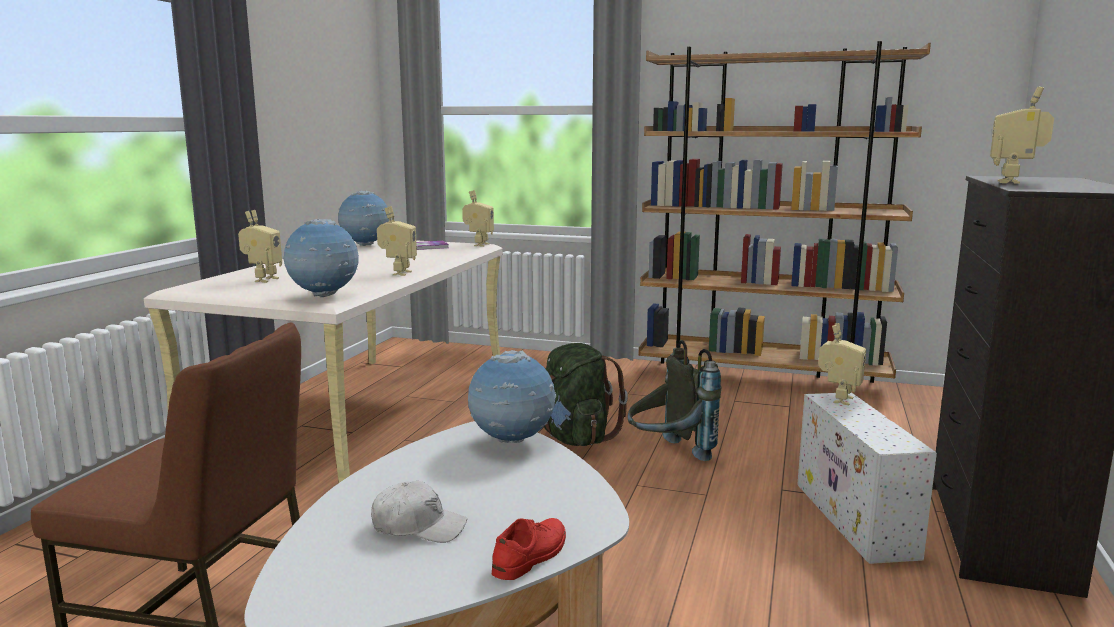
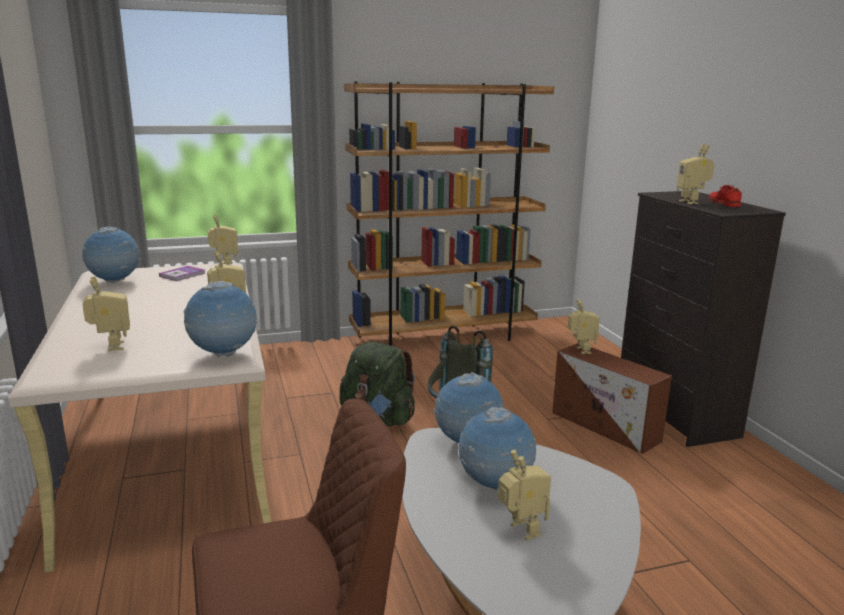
camera: 35 degrees left, 5 degrees up
(418, 526) = (521, 531): white cap -> toy robot
(469, 483) = (495, 486): none -> globe
(531, 555) = (612, 523): red shoe -> red shoe (724, 203)
(855, 520) = (606, 427): white storage box -> brown storage box

